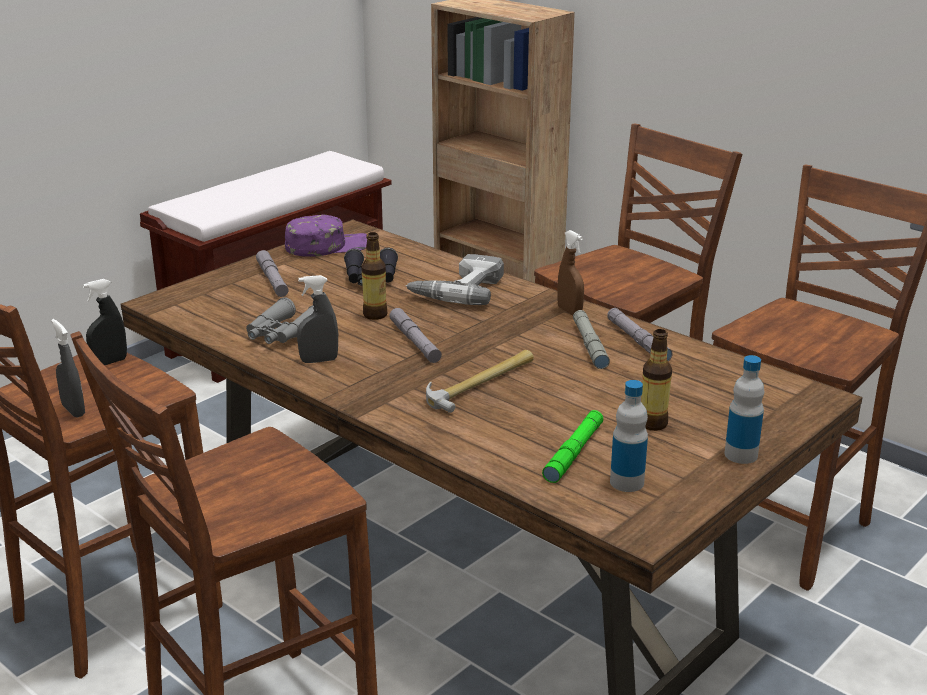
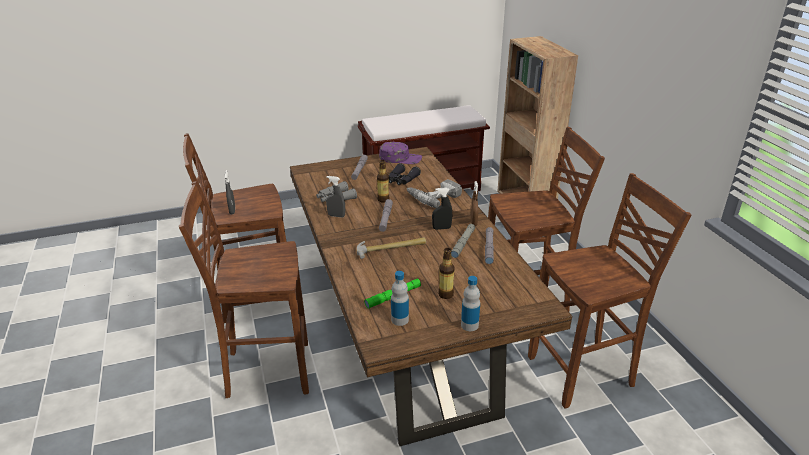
camera: 30 degrees right, 5 degrees up
(109, 362) = (265, 192): black spray bottle -> black spray bottle (441, 228)

